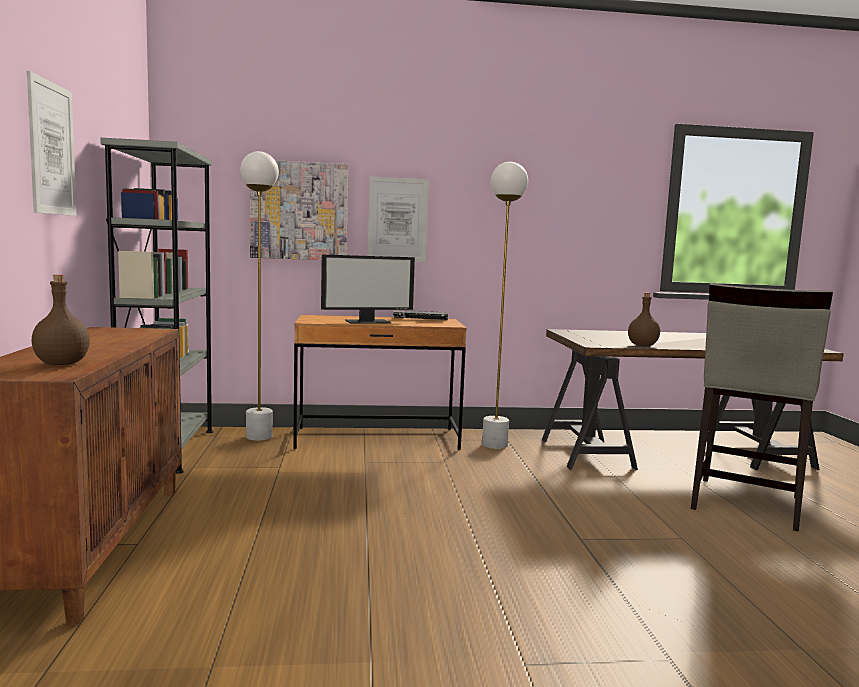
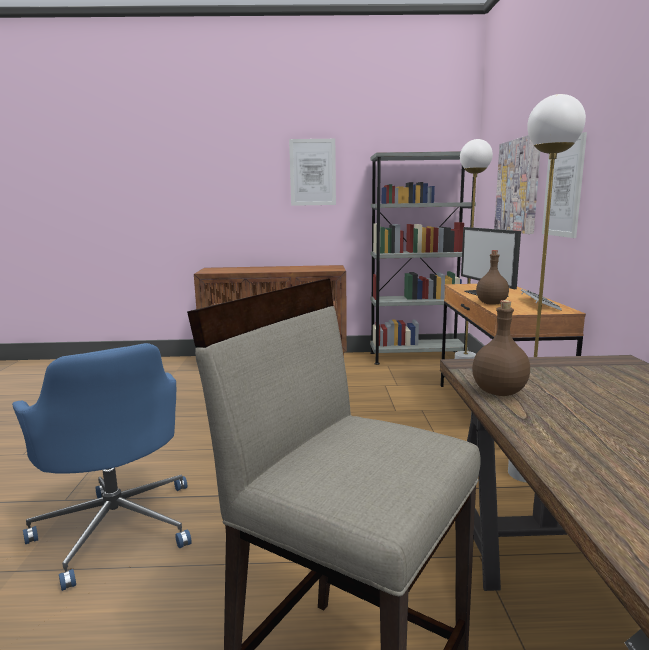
camera: 95 degrees right, 5 degrees up
(61, 364) = (229, 270): brown bottle -> brown bottle (490, 303)
(685, 603) = (117, 526): none -> blue office chair

